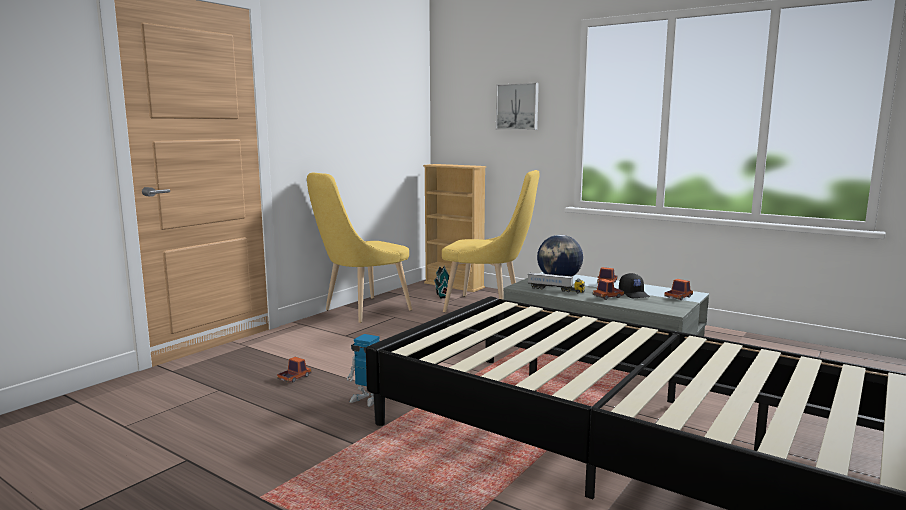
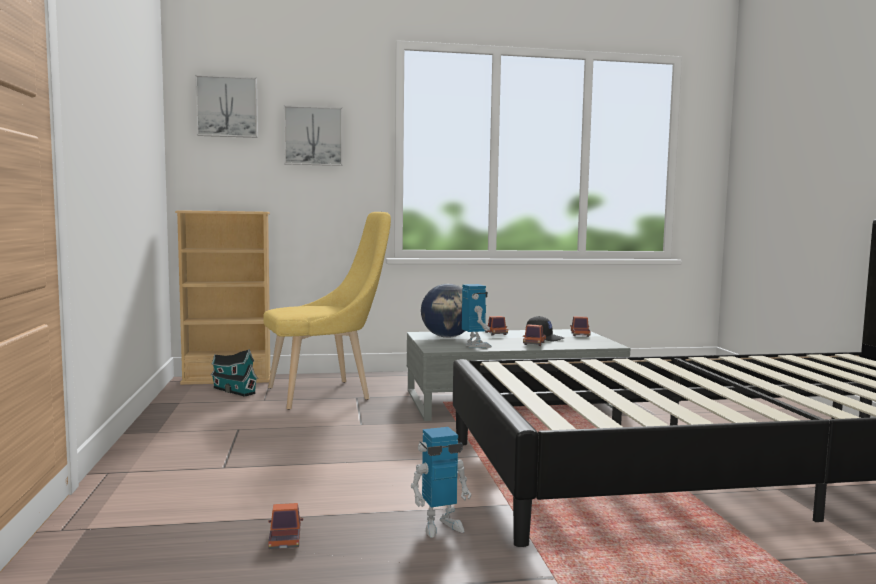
camera: 45 degrees left, 5 degrees down
(362, 311) = (174, 433): yellow chair -> none
(464, 88) = (227, 107): none -> picture
(555, 290) = (475, 346): toy truck -> toy robot

